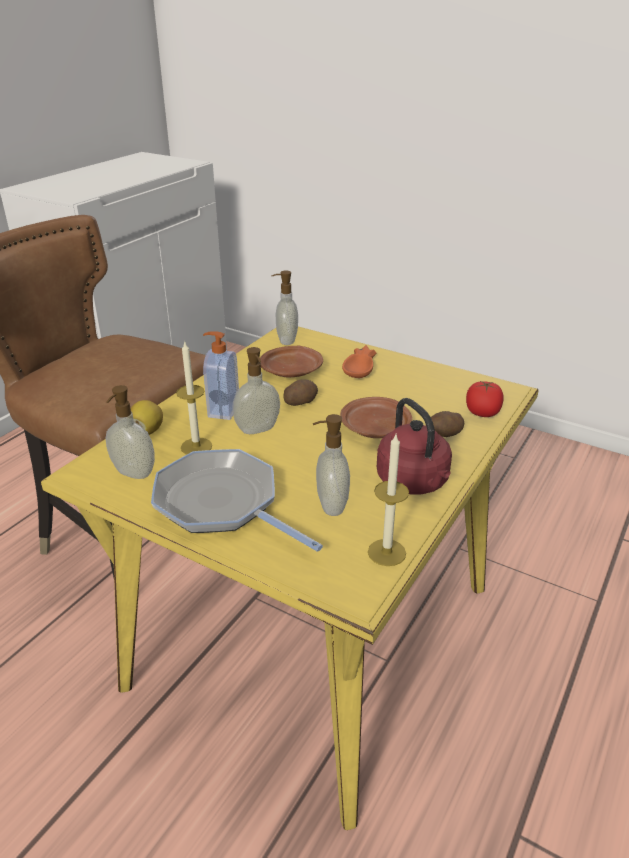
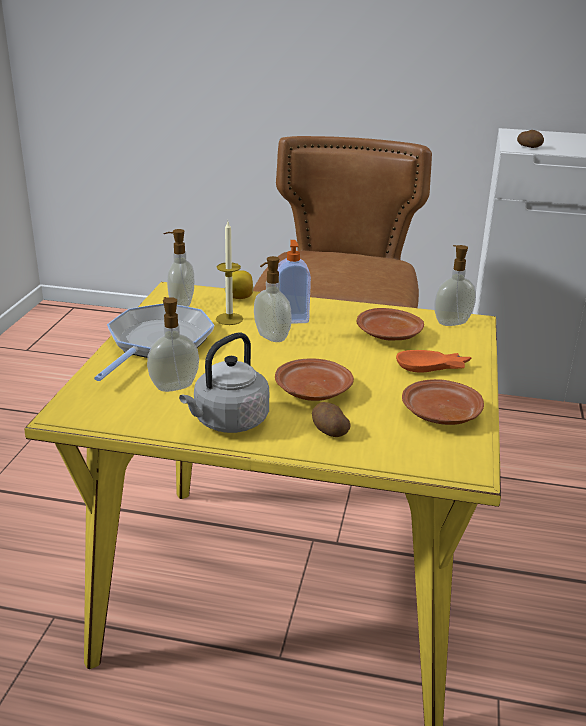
camera: 70 degrees right, 5 degrees down
(300, 402) = (333, 348): potato -> potato (529, 147)
(386, 552) = (118, 419): candle -> none
(414, 483) = (228, 422): red kettle -> grey kettle
(434, 382) = (440, 414): none -> brown plate
(482, 413) = (393, 452): tomato -> none

